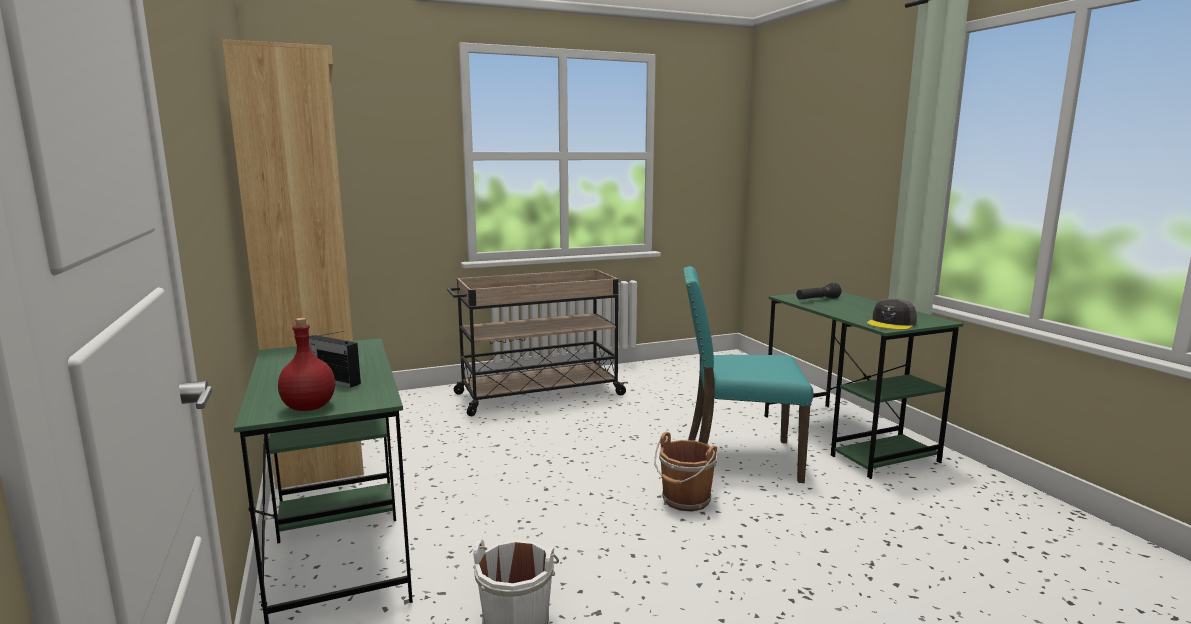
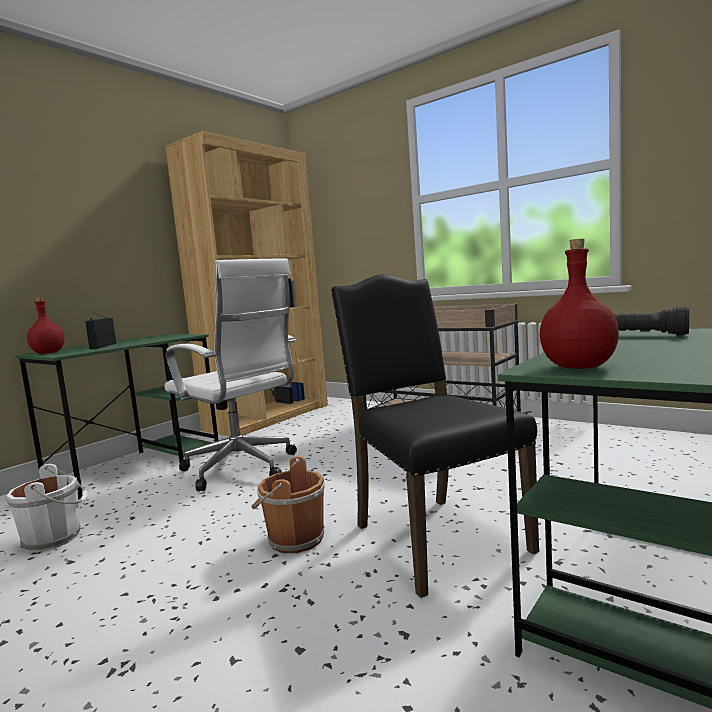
camera: 60 degrees right, 5 degrees down
(487, 490) = (243, 469): none -> white office chair
(738, 458) = (434, 537): turquoise chair -> black chair
(891, 323) = (580, 367): grey cap -> red bottle

